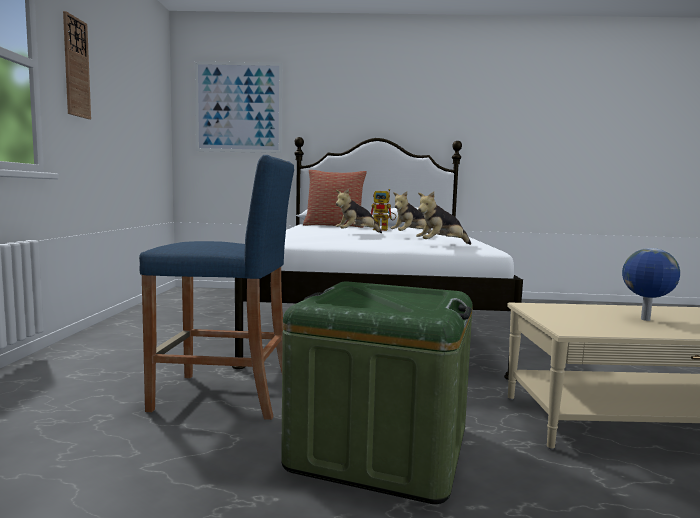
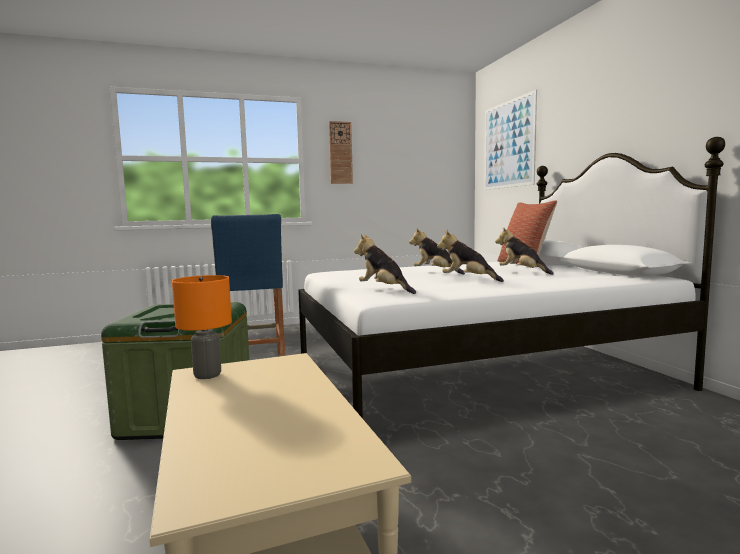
camera: 70 degrees right, 0 degrees up
(384, 230) = (522, 272): toy robot -> plush toy
(581, 327) = (206, 375): none -> orange table lamp
(645, 320) = (253, 401): globe -> none

